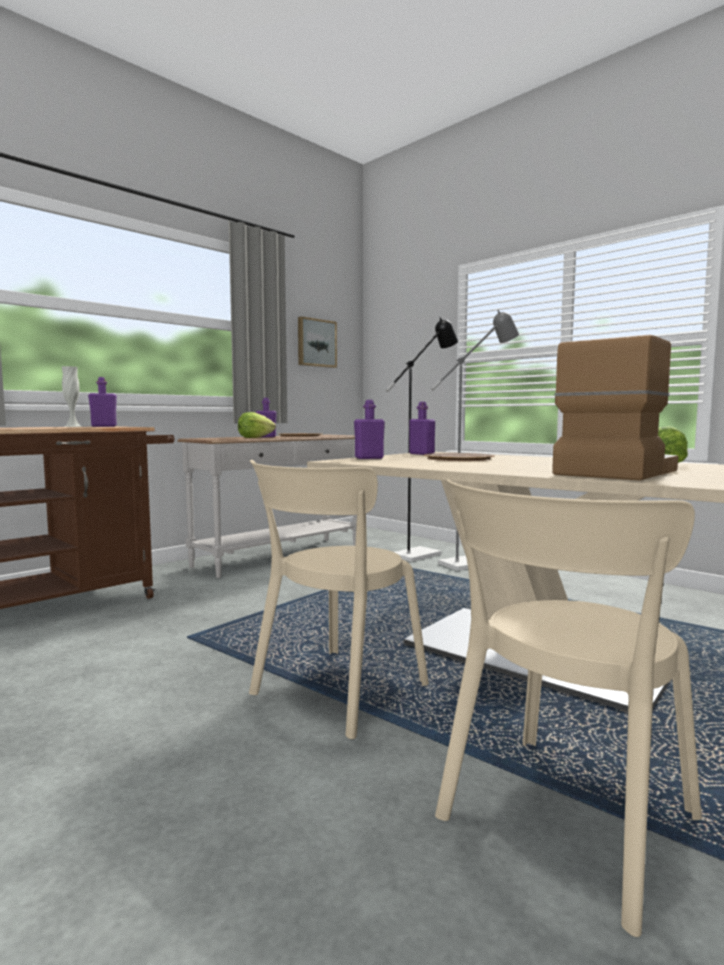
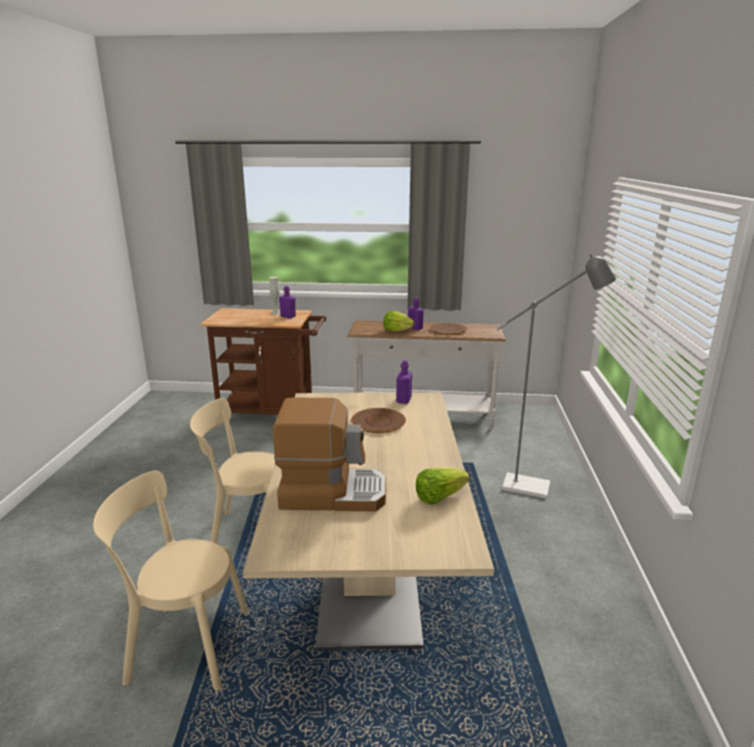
camera: 50 degrees right, 15 degrees up
(316, 343) = (510, 235): picture -> none
(369, 458) = (340, 399): purple bottle -> none
(422, 554) = (521, 459): black floor lamp -> none

